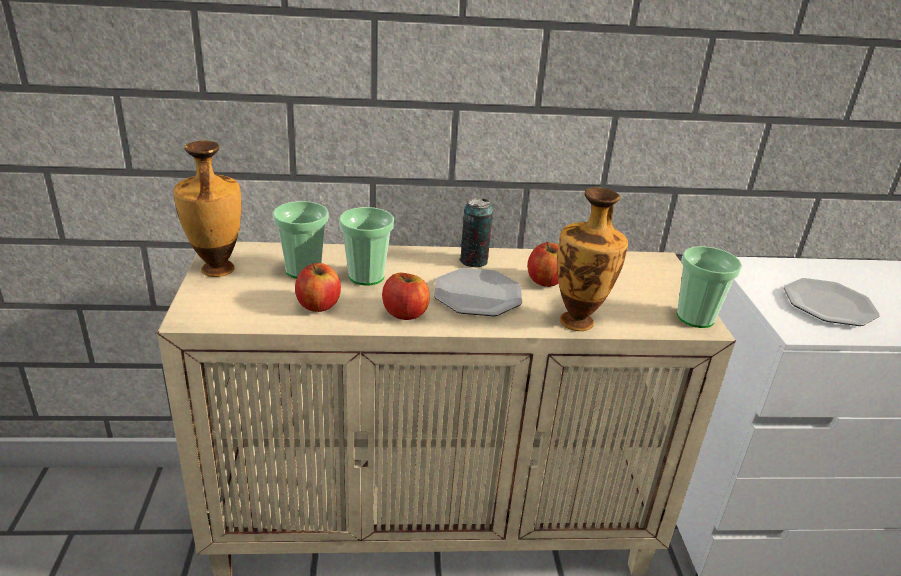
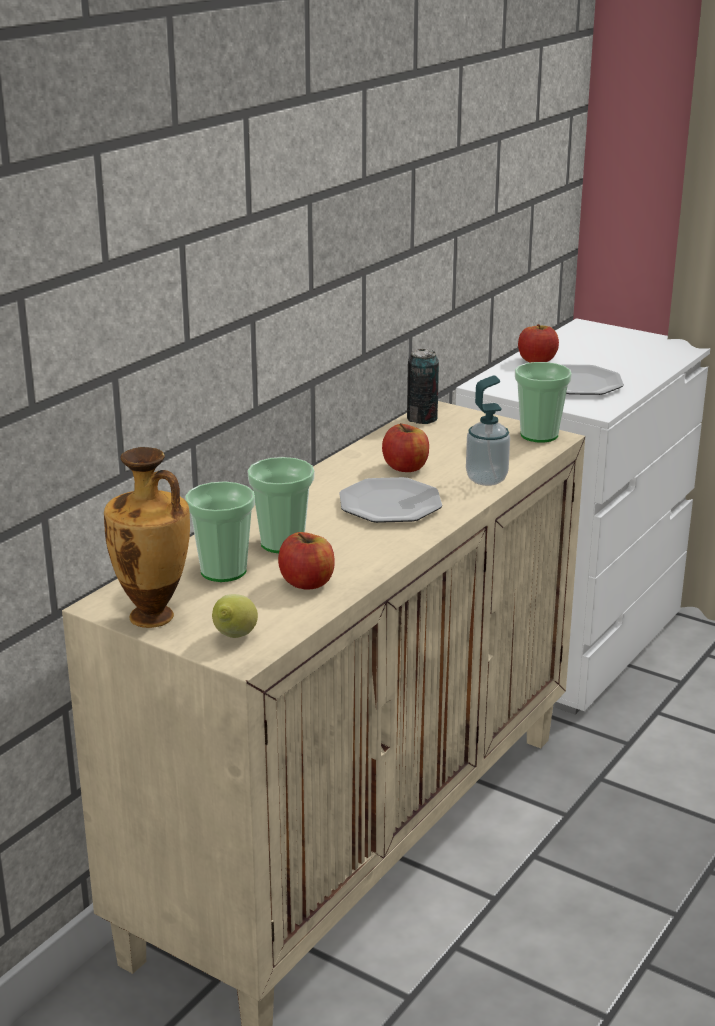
camera: 50 degrees left, 5 degrees down
(213, 306) = (234, 638): none -> lemon
(405, 313) = (378, 547): apple -> apple (537, 360)
(473, 261) = (325, 484): can -> can (422, 419)
(578, 320) = (486, 479): vase -> soap dispenser

